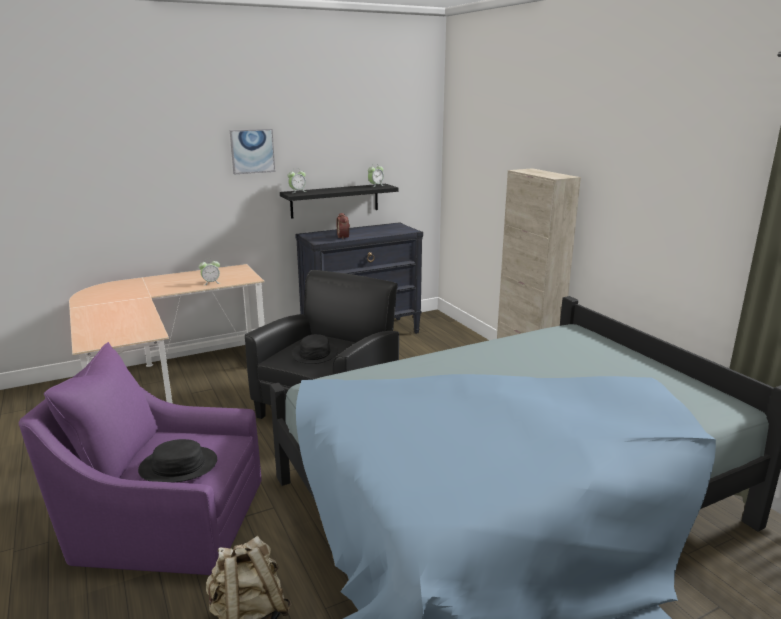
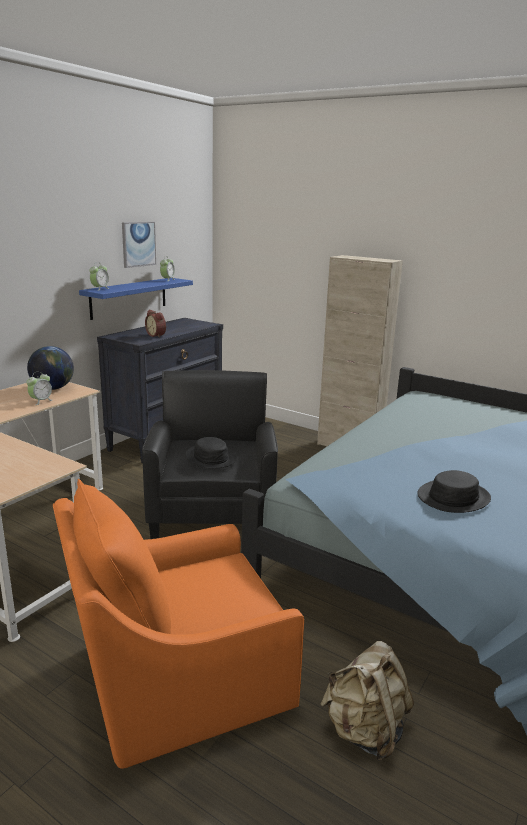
camera: 30 degrees left, 0 degrees up
(165, 522) = (176, 678): purple armchair -> orange armchair
(178, 466) = (219, 603): black hat -> black hat (453, 497)
(233, 274) = (52, 388): none -> globe
(252, 151) = (51, 243): picture -> picture (138, 244)
(335, 200) = (129, 297): black shelf -> blue shelf

